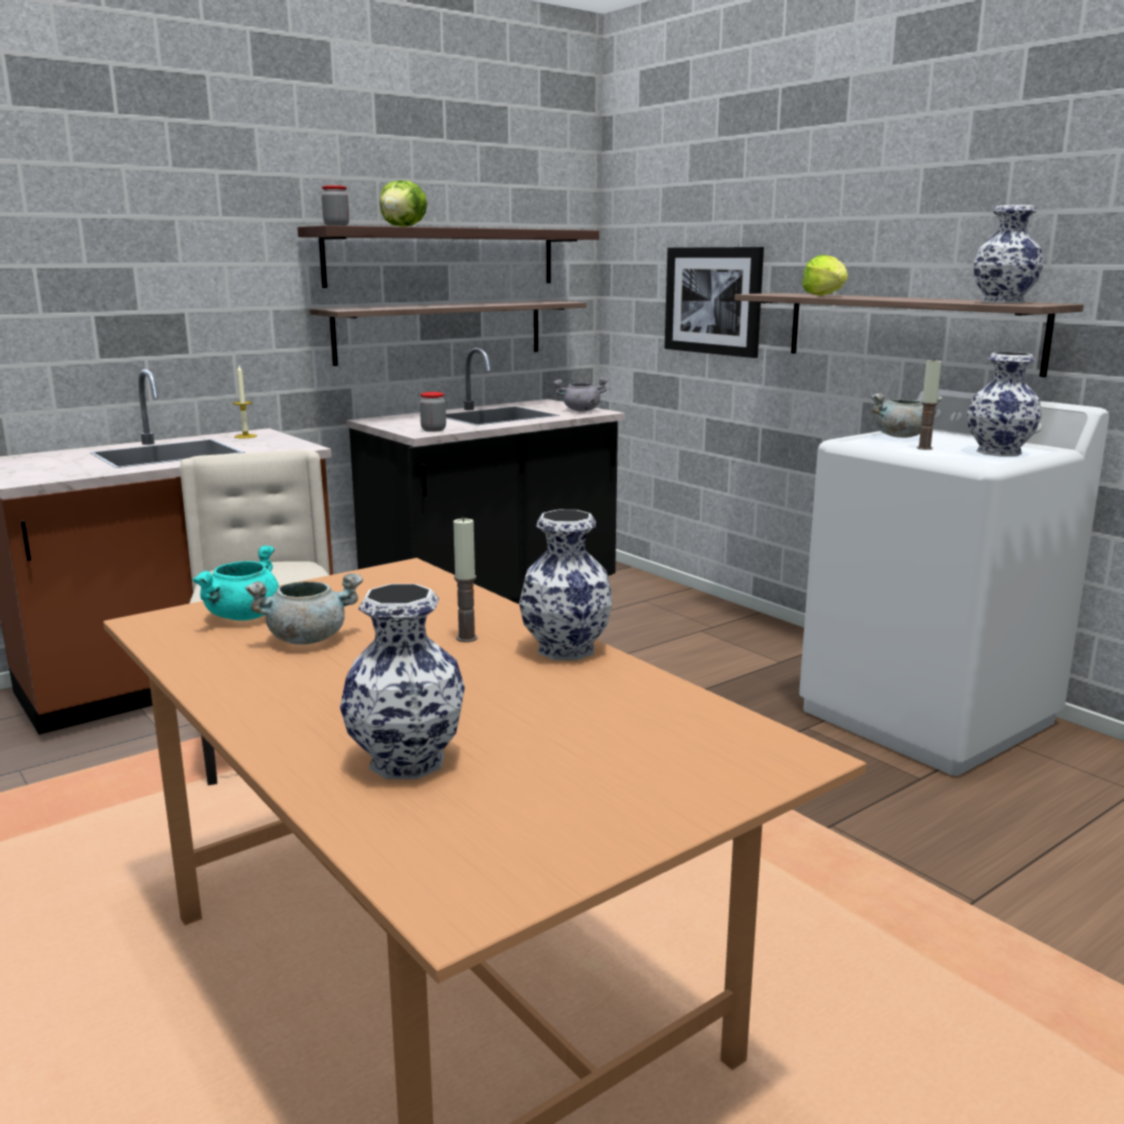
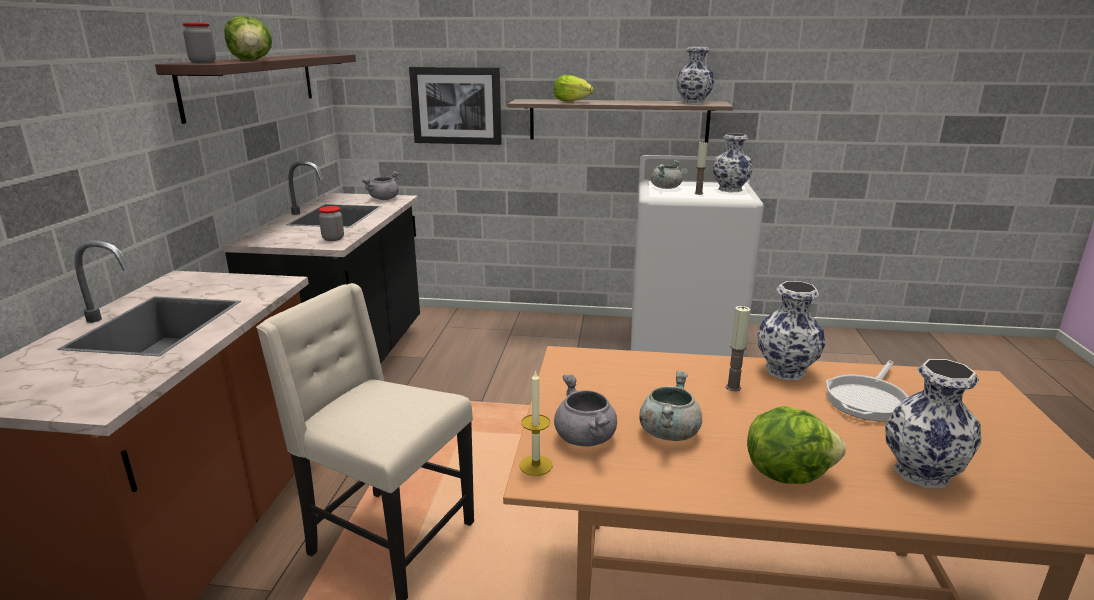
camera: 45 degrees left, 5 degrees up
(243, 617) = (586, 438): turquoise cooking pot -> grey cooking pot
(245, 436) = (182, 284): candle -> candle (536, 465)
(298, 700) = (786, 473): none -> lettuce
(441, 331) = (260, 150): shelf -> none
(567, 701) = (867, 400): none -> frying pan

